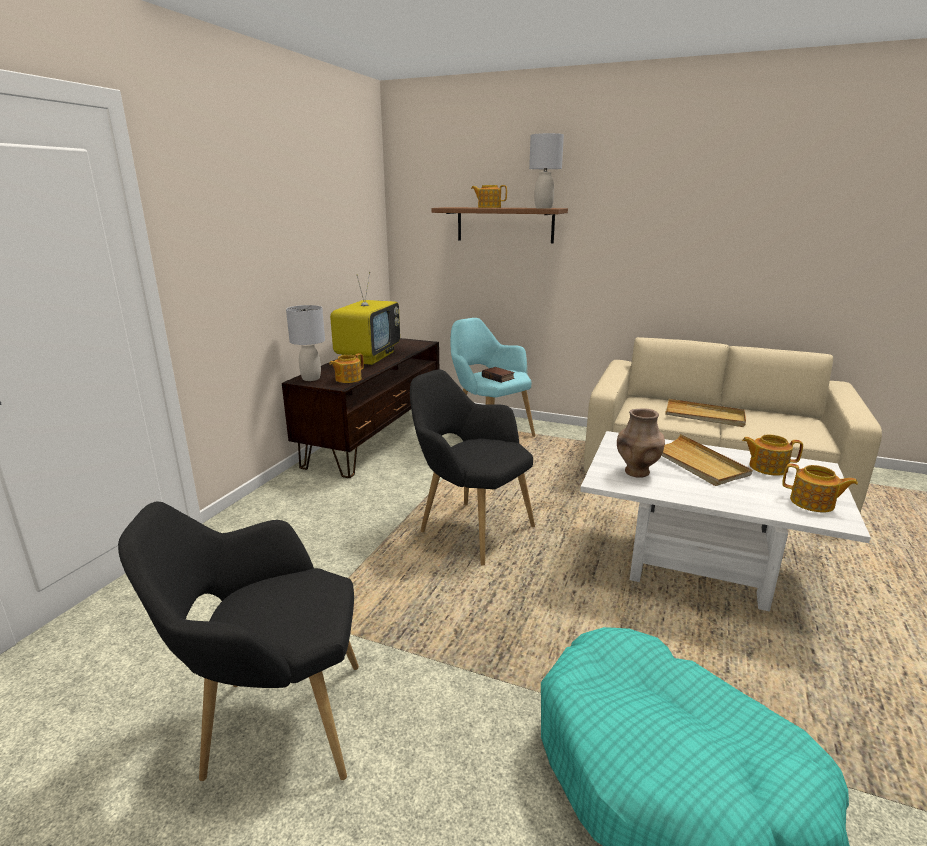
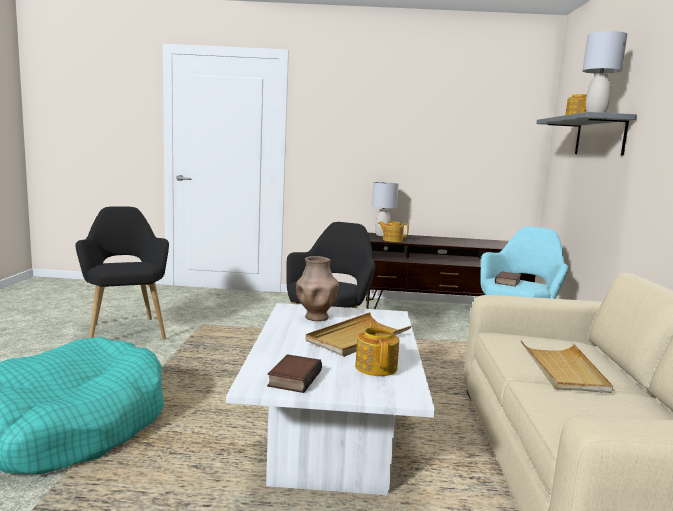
camera: 70 degrees right, 10 degrees down
(368, 357) = (453, 240): television -> none
(505, 224) = (600, 136): brown shelf -> grey shelf
(813, 503) = (293, 378): teapot -> book

